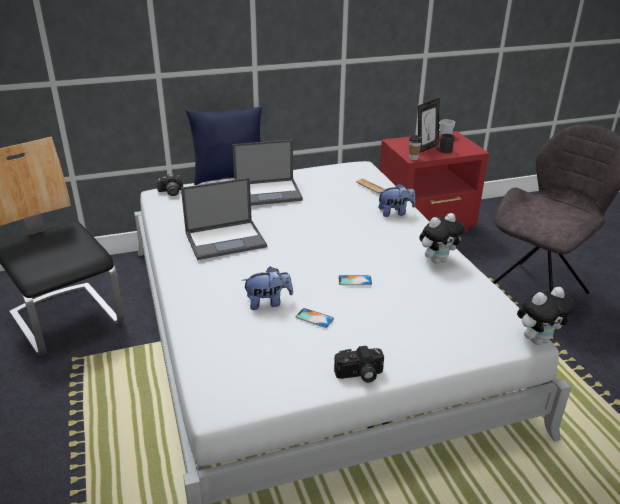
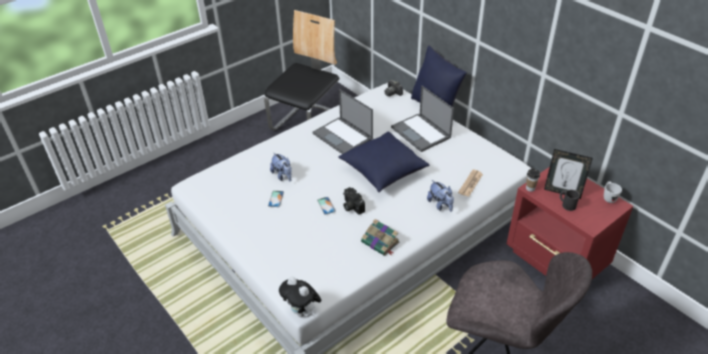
camera: 70 degrees right, 10 degrees up
(317, 230) = (383, 171): none -> blue pillow
(359, 375) = (231, 231): camera -> camera (351, 206)
(437, 260) = (380, 243): plush toy -> book

